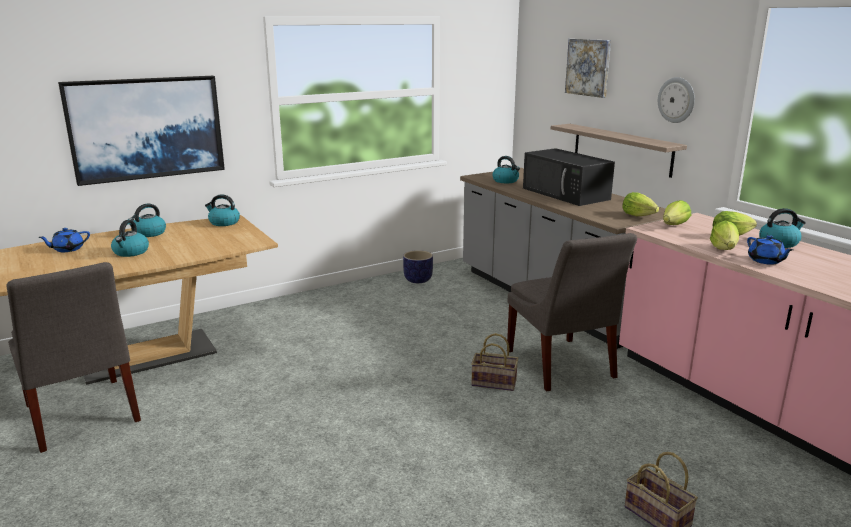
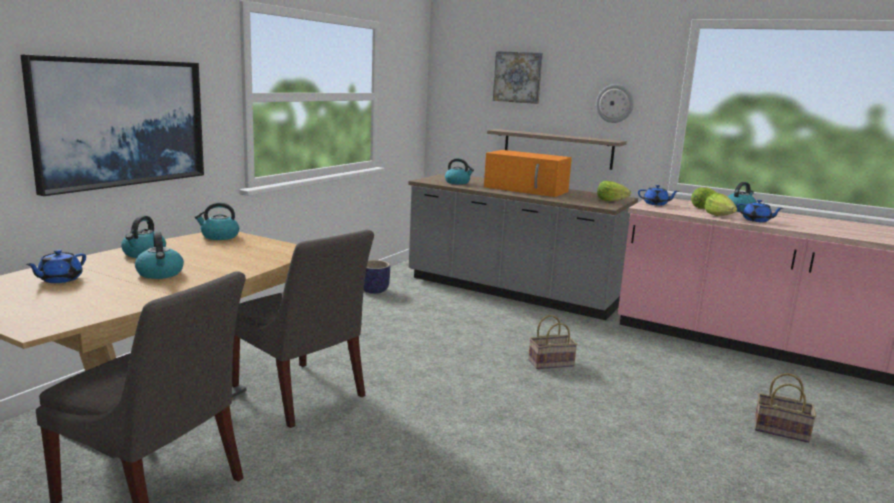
camera: 30 degrees left, 5 degrees down
(561, 366) = (584, 340): grey chair -> grey chair (301, 395)
(566, 194) = (527, 189): black microwave -> orange microwave
(674, 225) = (656, 204): lettuce -> blue teapot

